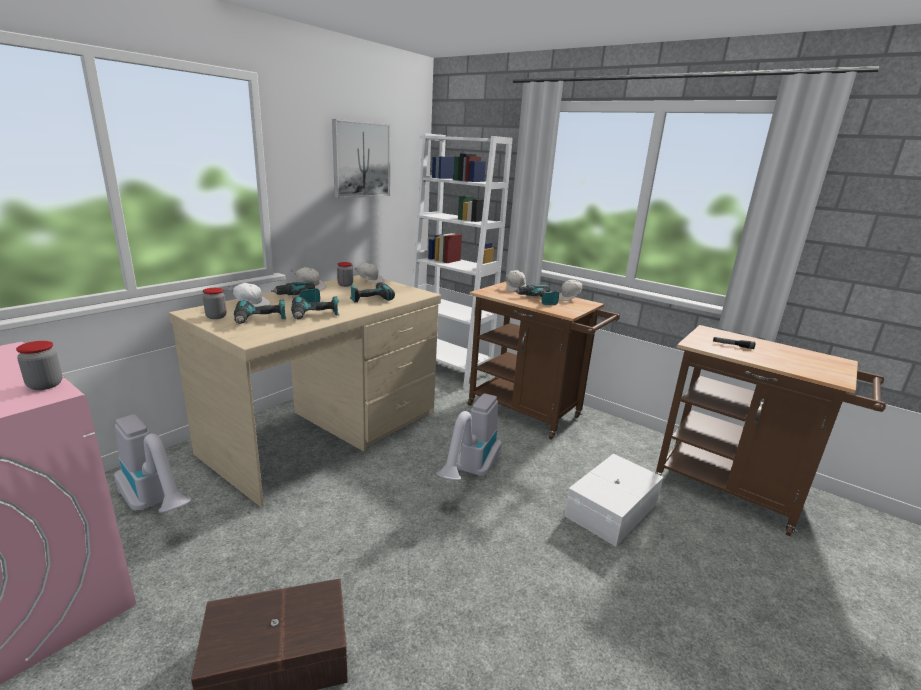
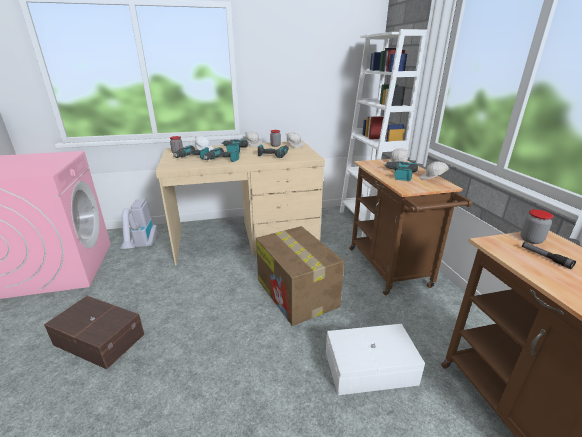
camera: 40 degrees right, 5 degrees up
(45, 385) = (50, 169): jar -> jar (531, 240)
(361, 160) = (312, 58): picture -> none
(471, 473) = (297, 293): vacuum cleaner -> cardboard box

